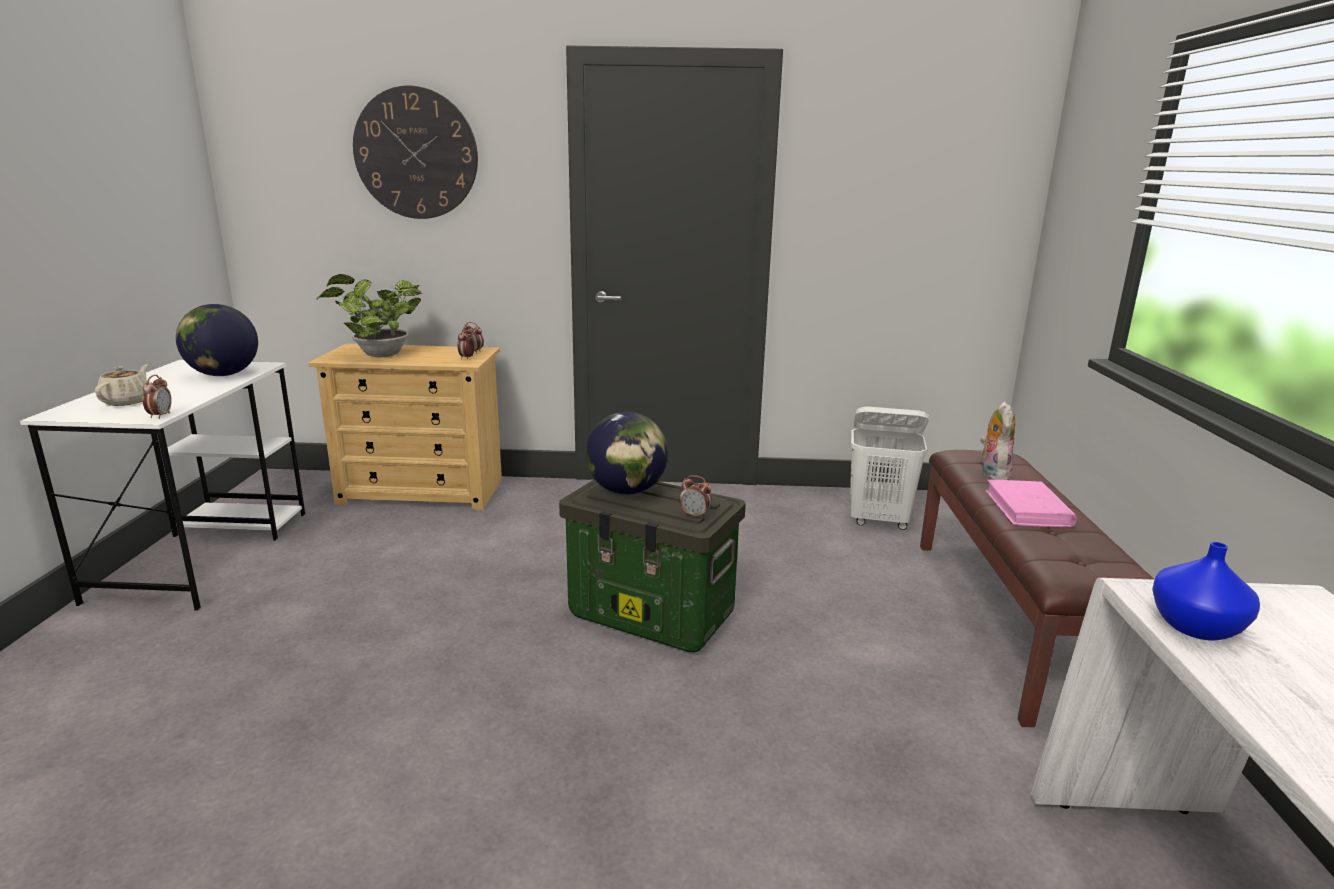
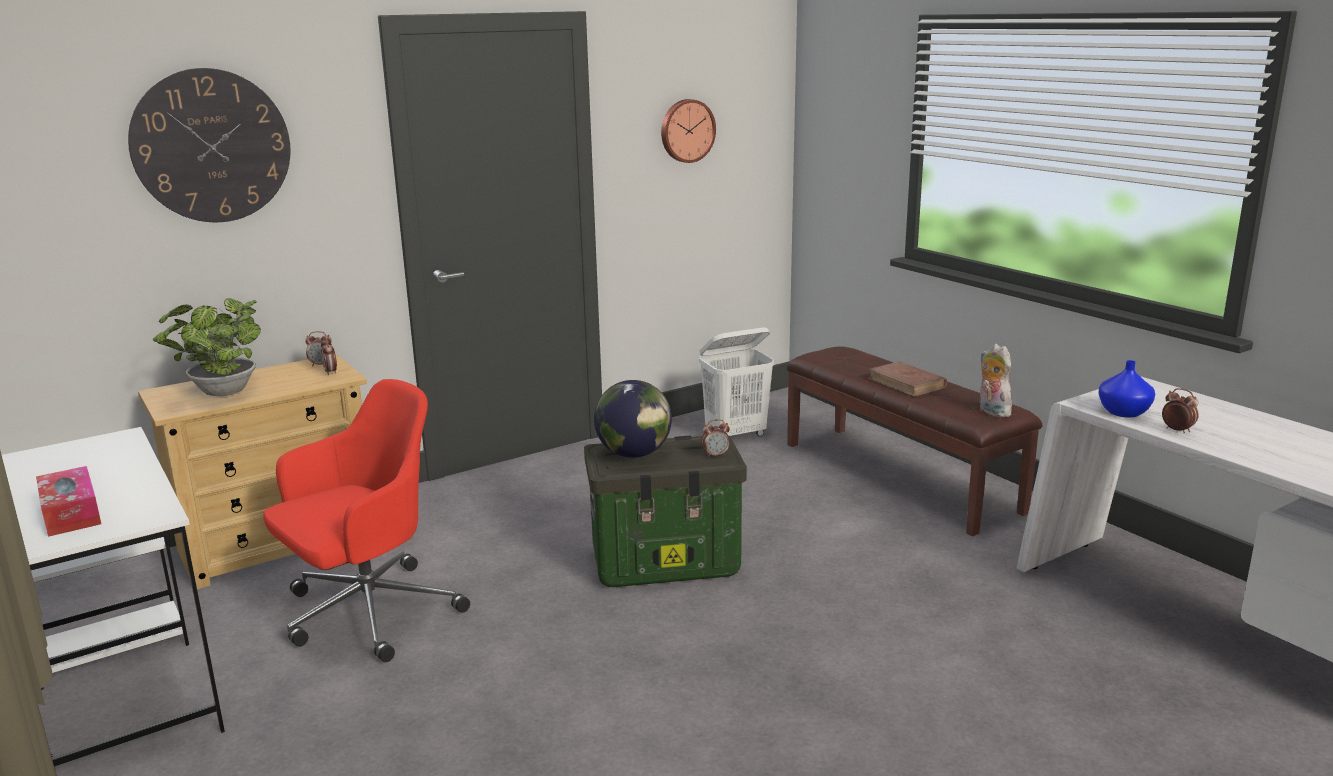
camera: 35 degrees left, 0 degrees up
(127, 401) = (71, 513): beige teapot -> tissue box
(160, 416) = (164, 512): alarm clock -> alarm clock (1177, 430)
(223, 375) = (103, 458): globe -> none
(393, 563) = (367, 613): none -> red office chair
(893, 187) = (686, 130): none -> wall clock
(992, 474) = (854, 365): plush toy -> plush toy (991, 411)
(1027, 509) = (906, 383): pink book -> brown book

